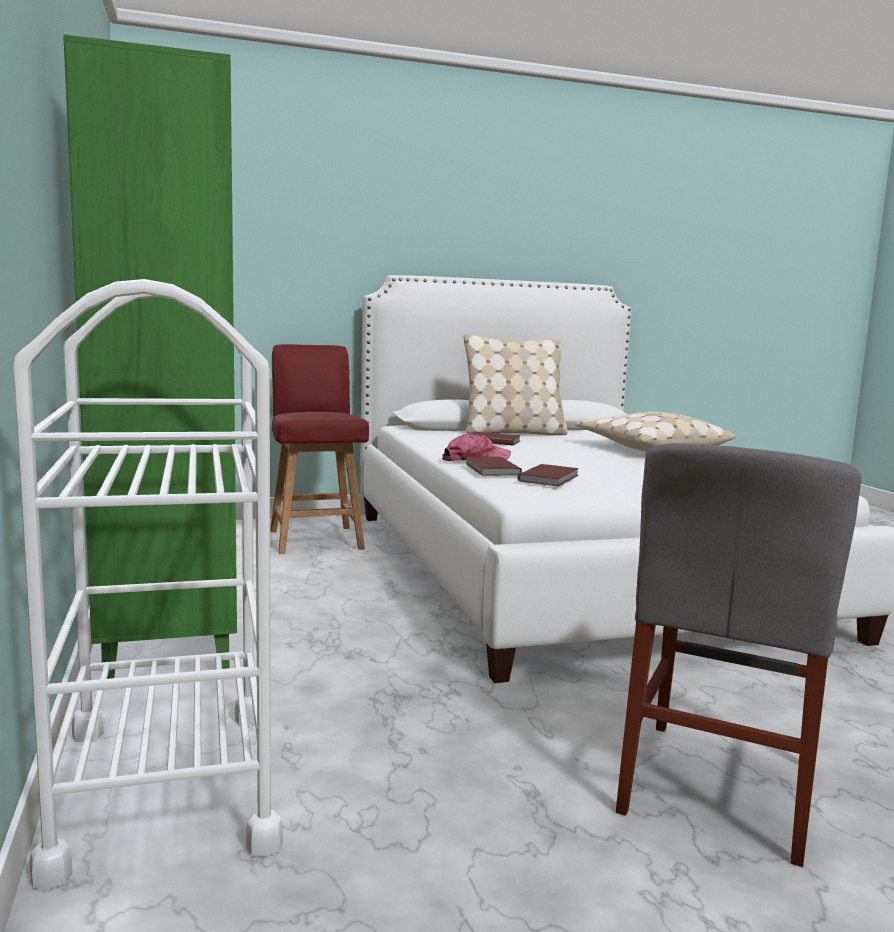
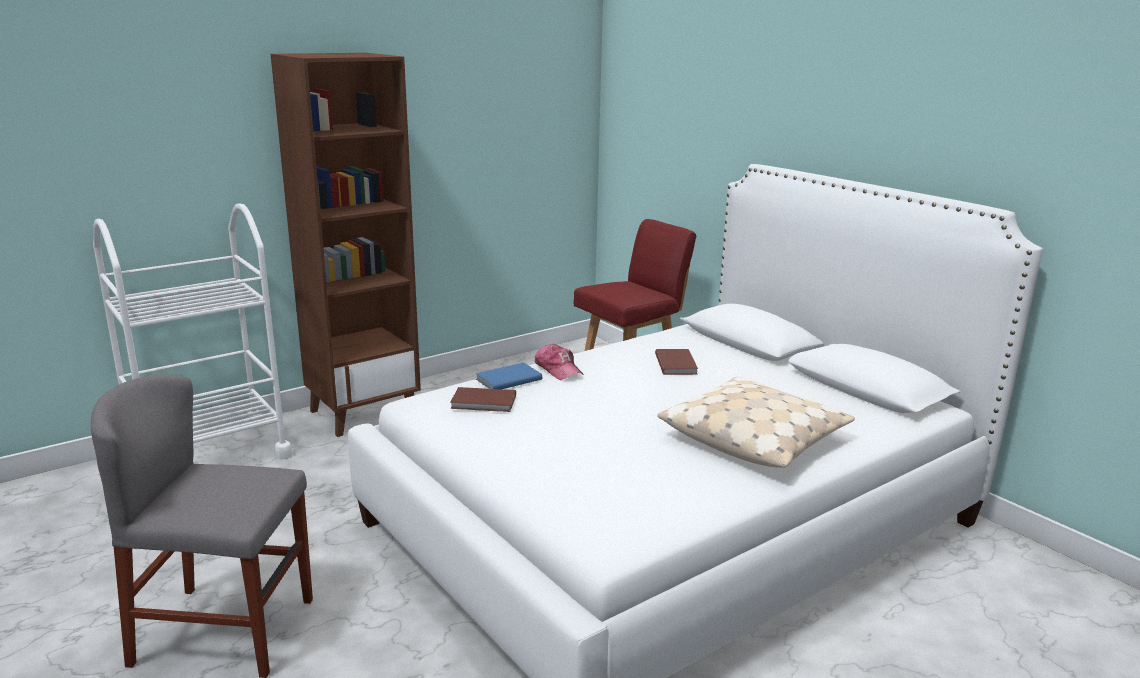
camera: 70 degrees right, 10 degrees up
(168, 653) = (364, 412): green bookcase -> brown bookcase
(491, 469) = (507, 379): brown book -> blue book
(513, 433) = (754, 366): beige pillow -> none

